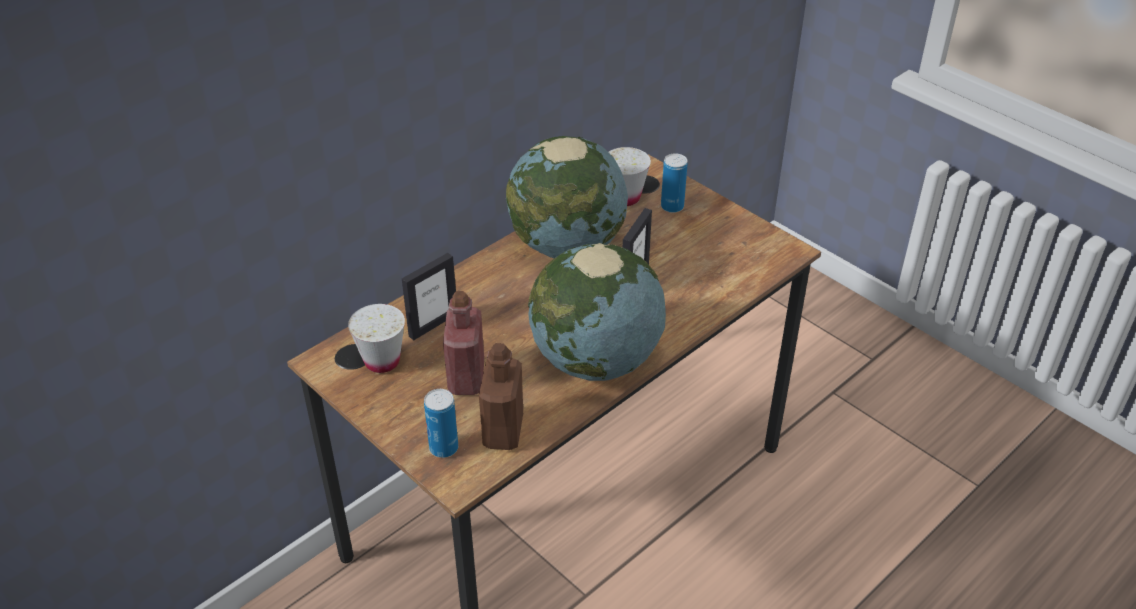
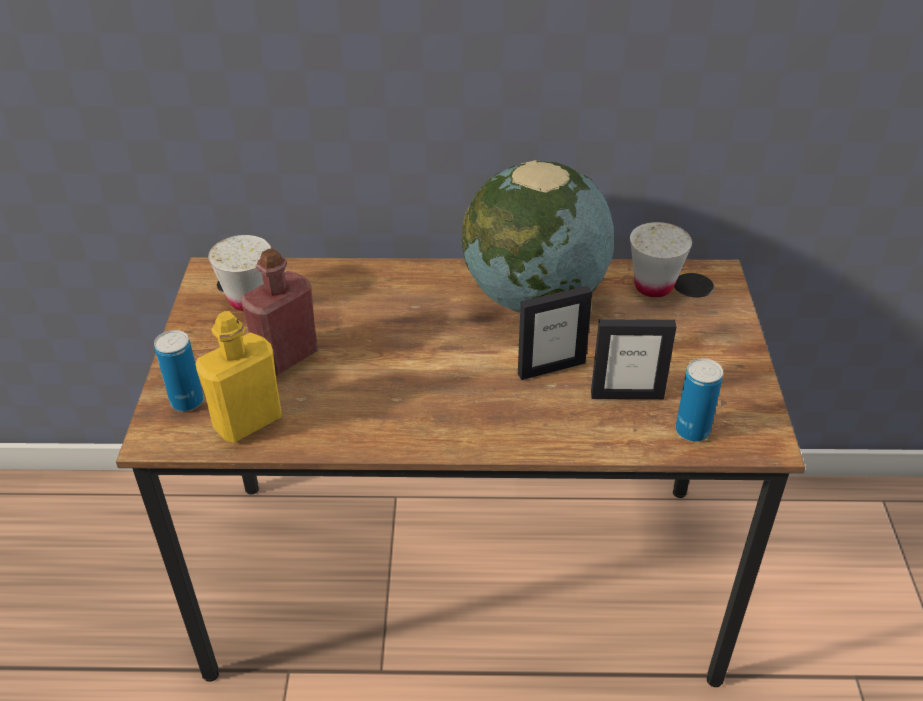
camera: 45 degrees right, 0 degrees up
(433, 324) = (327, 295): picture frame -> picture frame (627, 395)
(503, 431) = (248, 421): brown bottle -> yellow bottle
(595, 361) = (409, 417): globe -> none
(672, 207) = (692, 322): can -> can (692, 431)

